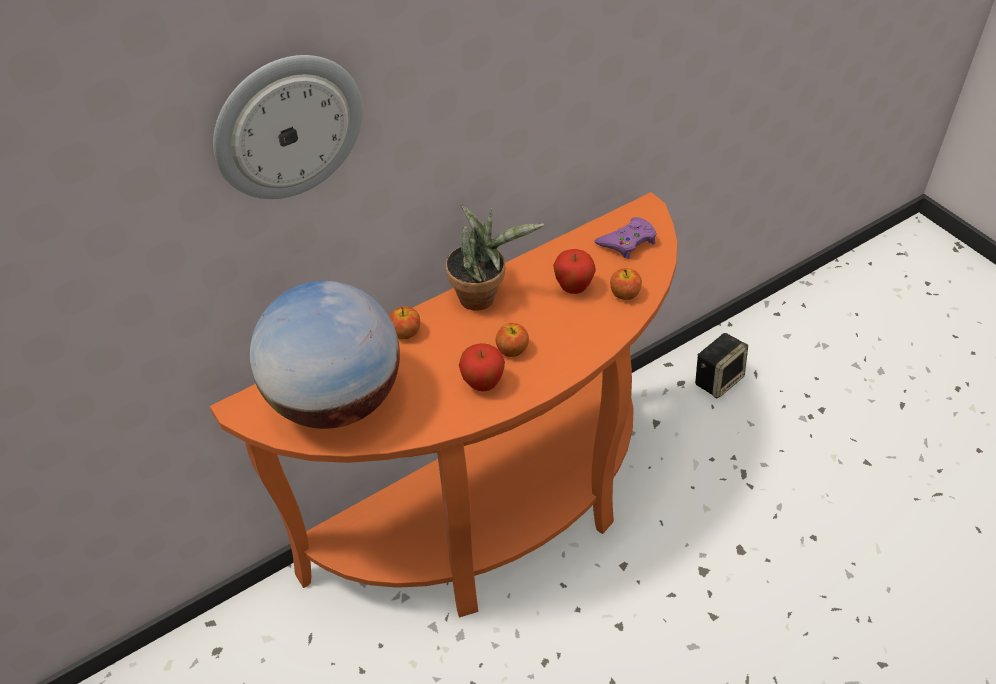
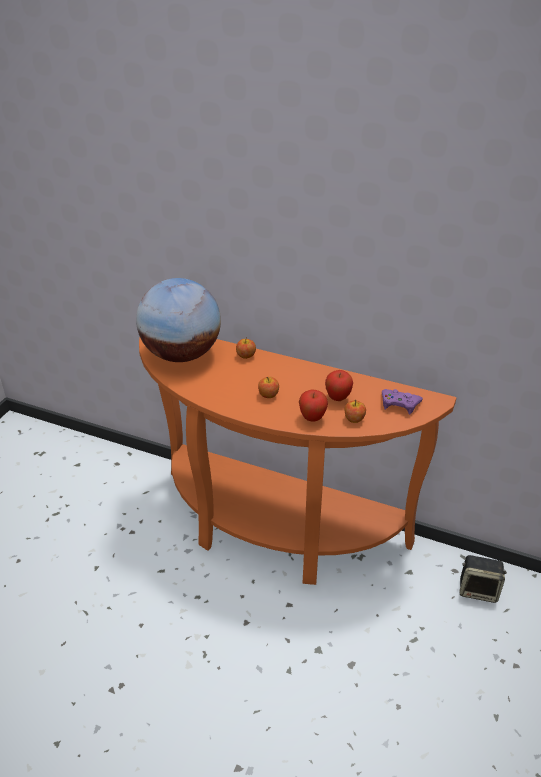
camera: 55 degrees right, 10 degrees down
(287, 126) = (216, 193): wall clock -> none
(482, 296) = (297, 369): potted plant -> none
(483, 384) = (234, 395): apple -> apple (312, 418)

